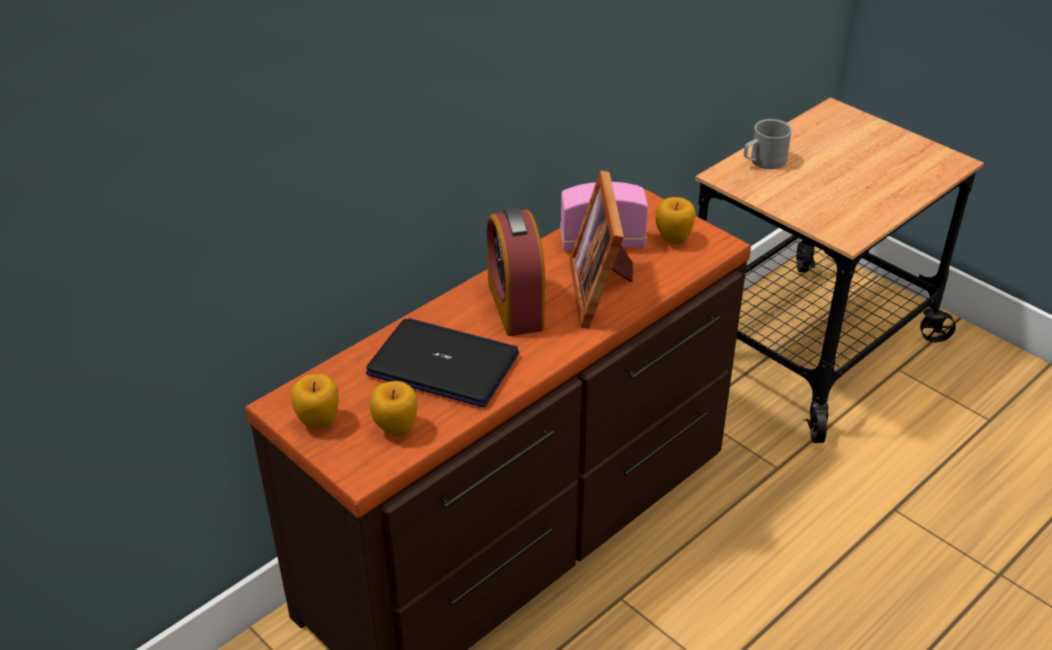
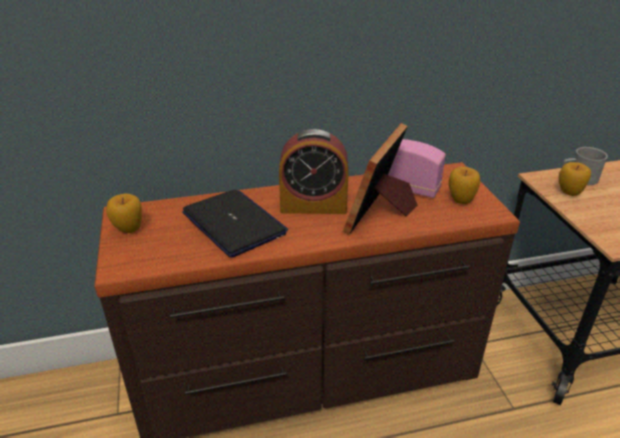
camera: 30 degrees right, 5 degrees down
(396, 429) = (165, 250): apple -> apple (569, 193)
(515, 306) = (313, 205): alarm clock -> alarm clock turned 105 degrees counterclockwise

